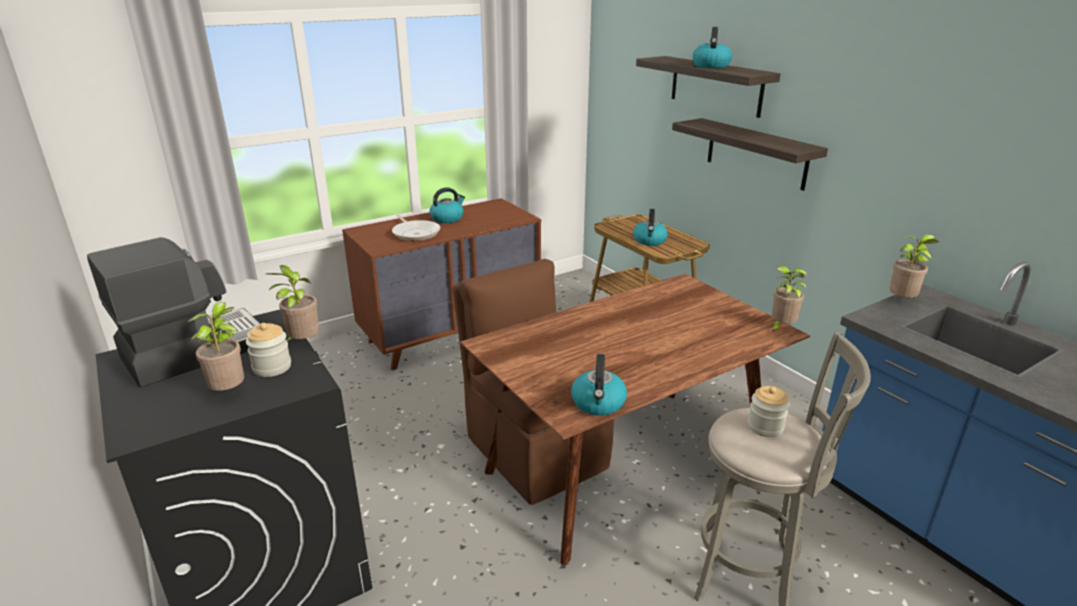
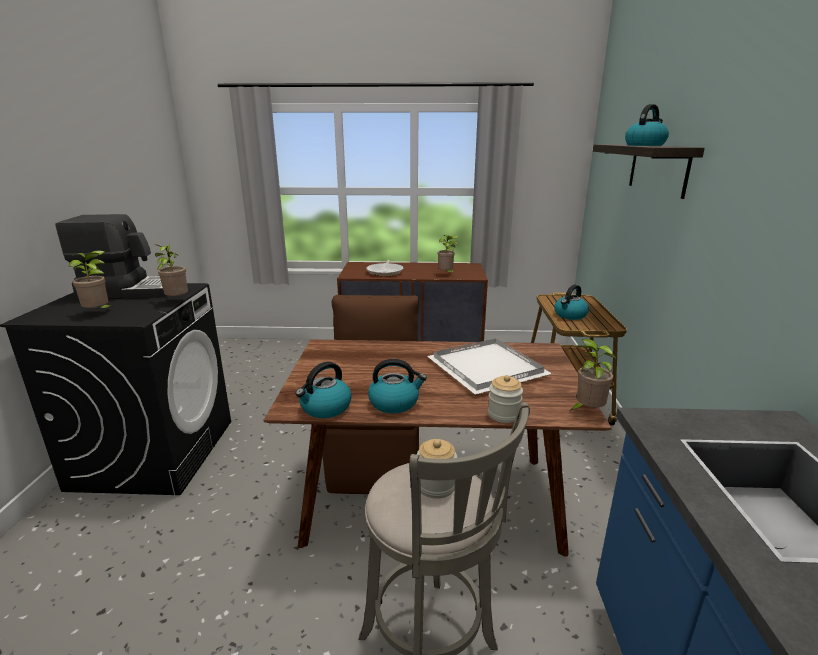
camera: 35 degrees right, 5 degrees down
(272, 367) = (139, 307): jar -> jar (503, 414)
(447, 218) = (421, 267): kettle -> kettle (395, 403)
(665, 315) = (487, 367): none -> white tray
(756, 153) = (677, 238): shelf -> none
(902, 301) = (729, 419): potted plant -> potted plant (446, 274)

